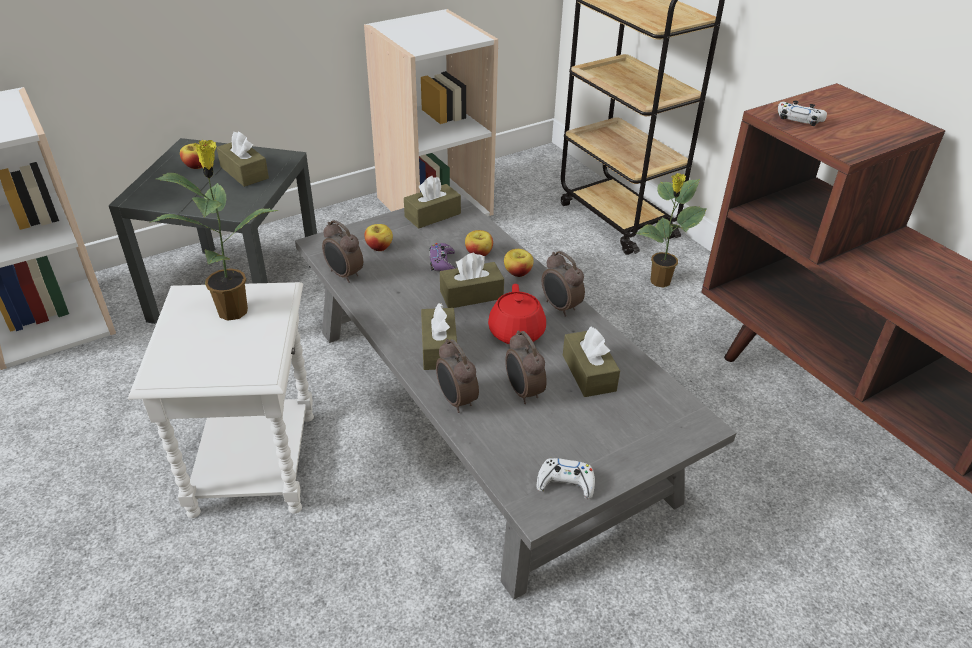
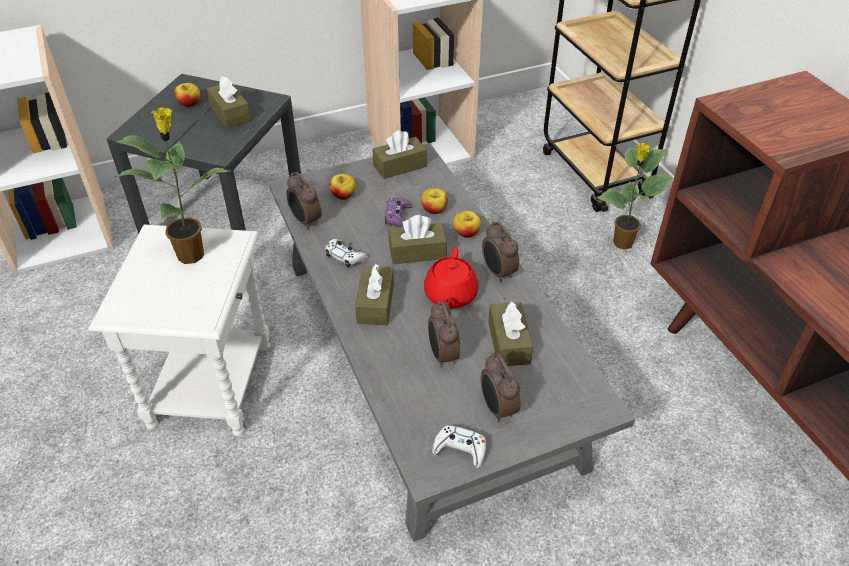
camera: 10 degrees right, 5 degrees up
(456, 401) = (379, 357): alarm clock -> alarm clock (497, 409)
(799, 119) = (749, 112): white game controller -> white game controller (345, 257)

